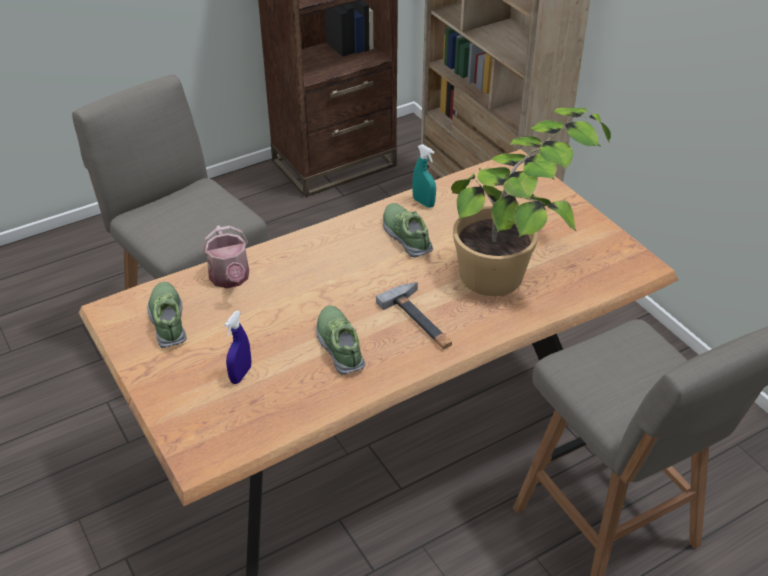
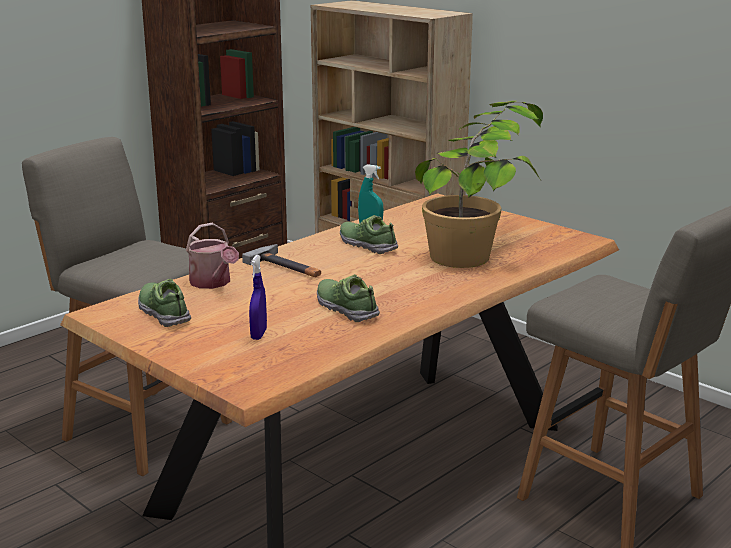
camera: 15 degrees left, 20 degrees down
(421, 320) = (413, 286): hammer -> hammer (288, 267)

